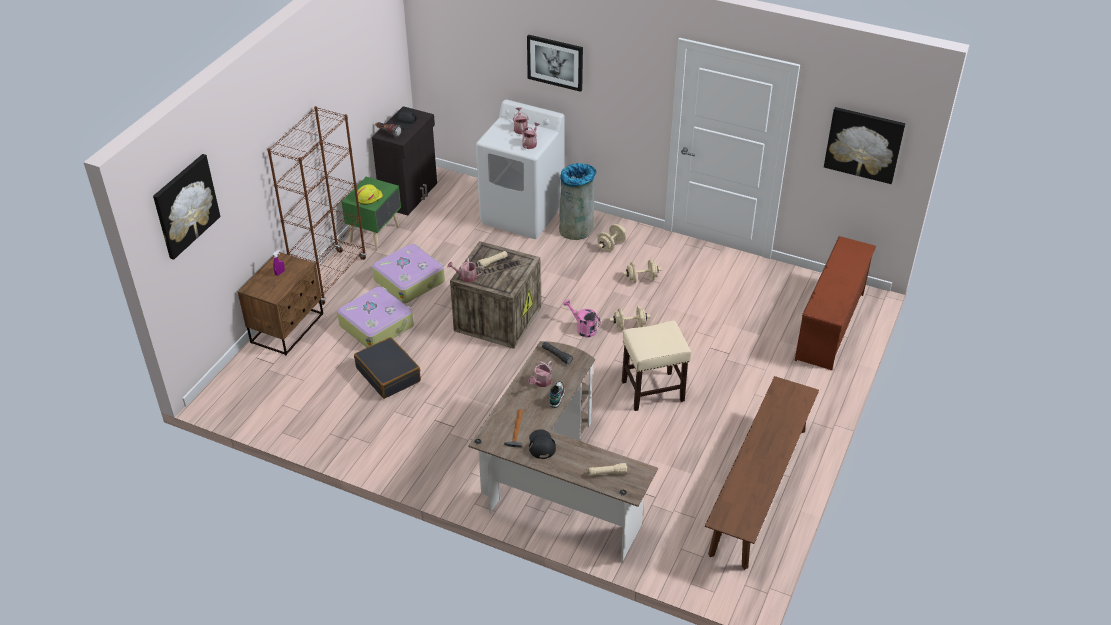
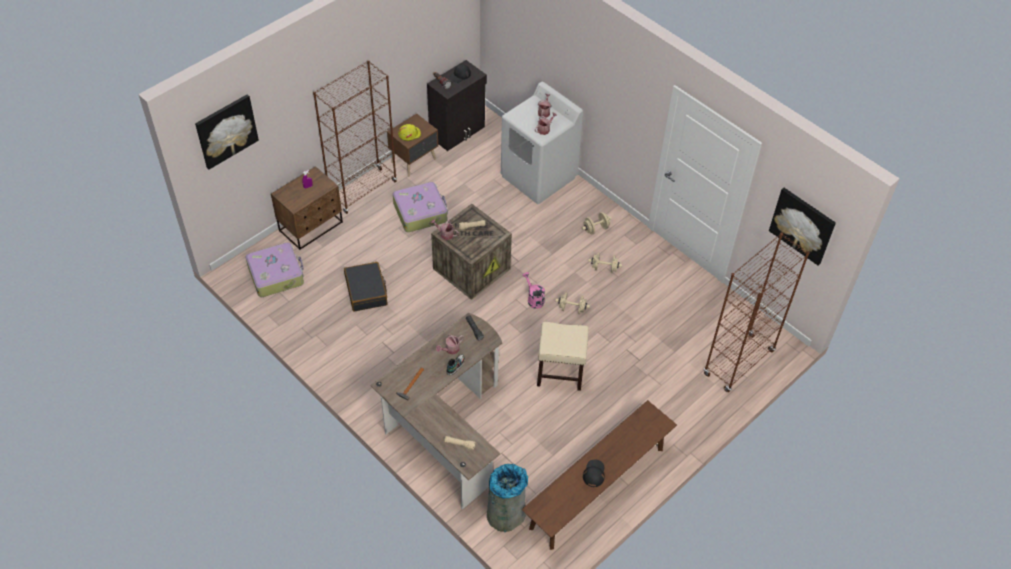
camera: 20 degrees right, 10 degrees up
(376, 234) = (414, 161): green nightstand -> brown nightstand
(377, 325) = (377, 245): suitcase -> suitcase (276, 274)
(541, 445) = (423, 403): black cap -> black cap (594, 473)
(555, 62) = (582, 67): picture -> none
(577, 228) = (576, 204): grey trash can -> grey trash can (506, 514)
(831, 326) = (738, 363): brown shoe rack -> brown bookcase

